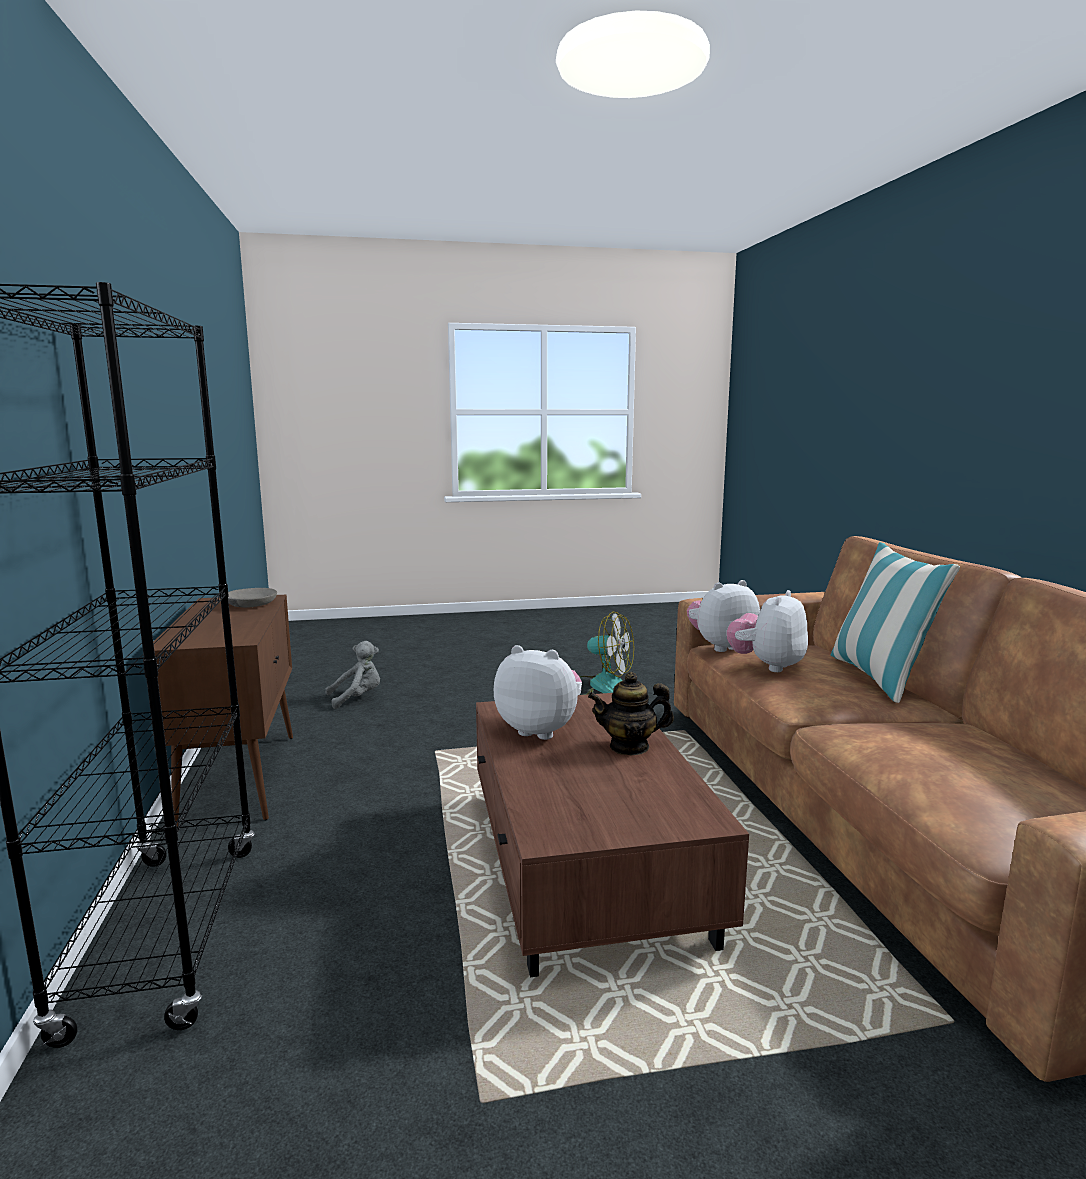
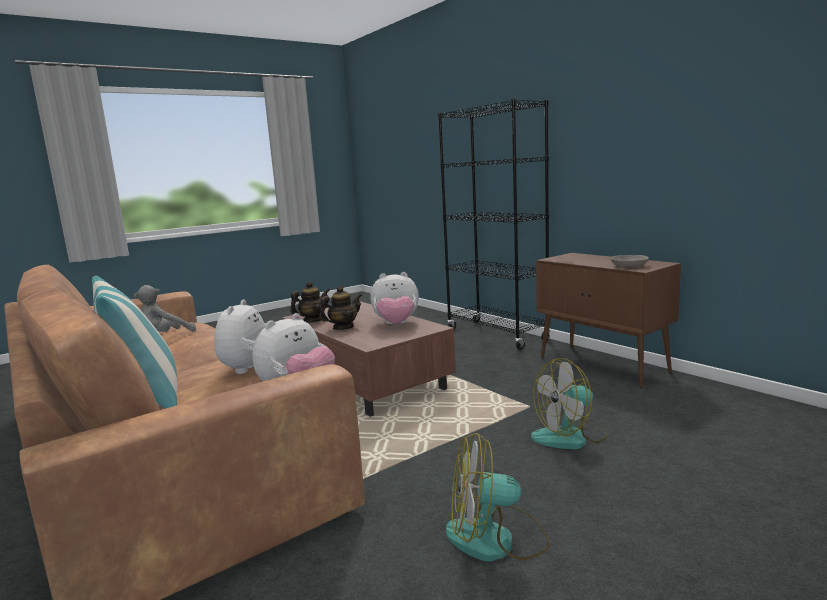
camera: 155 degrees right, 0 degrees up
(357, 698) = (697, 429): grey plush toy -> grey plush toy (164, 336)
(456, 717) = (570, 437): none -> fan
(678, 789) = (312, 320): none -> teapot

